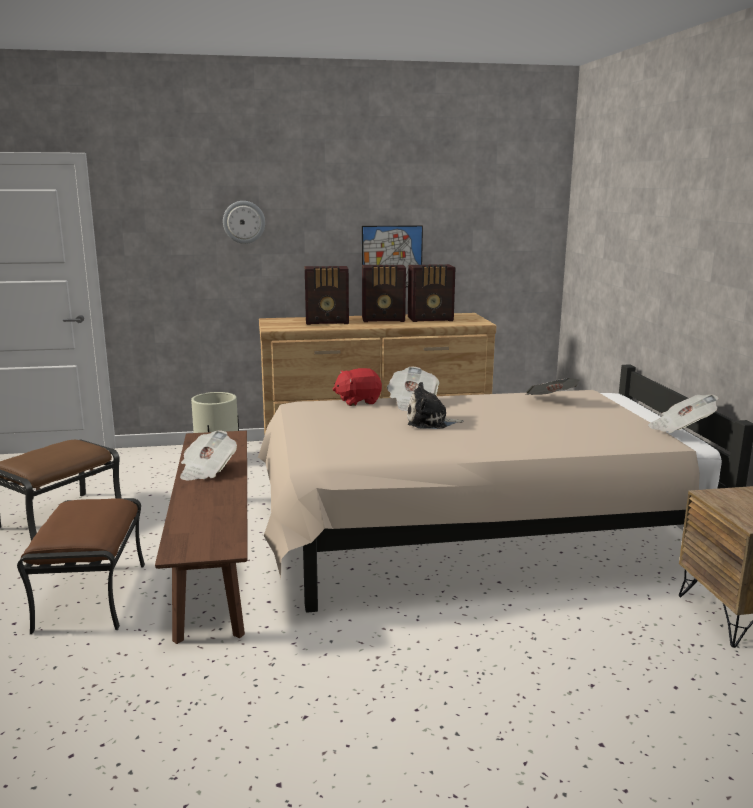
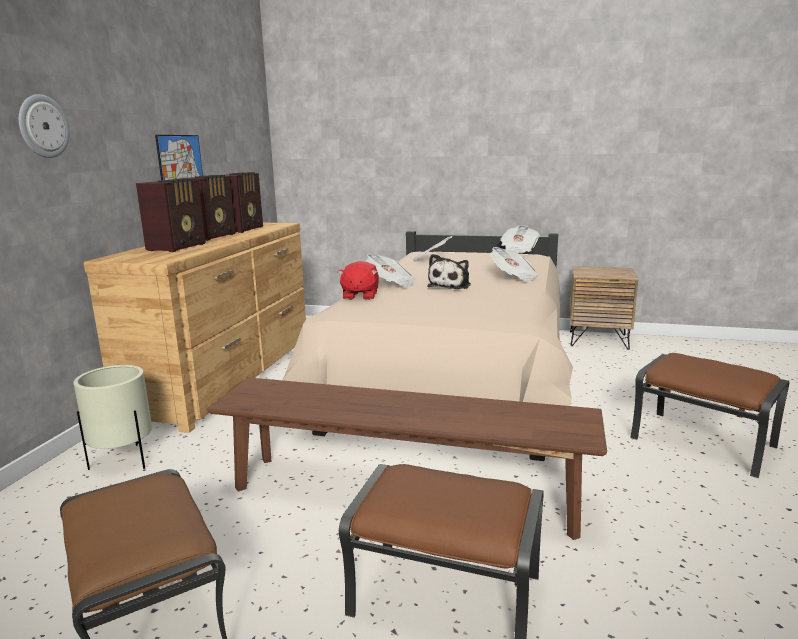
camera: 65 degrees left, 0 degrees up
(207, 471) = (361, 407): newspaper -> newspaper (514, 277)
(424, 720) = (703, 442): none -> brown ottoman

